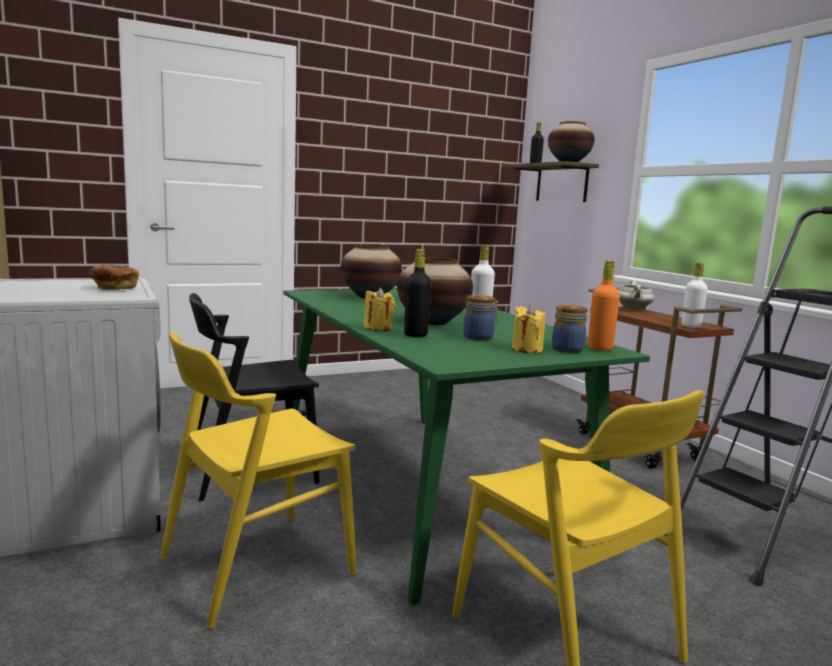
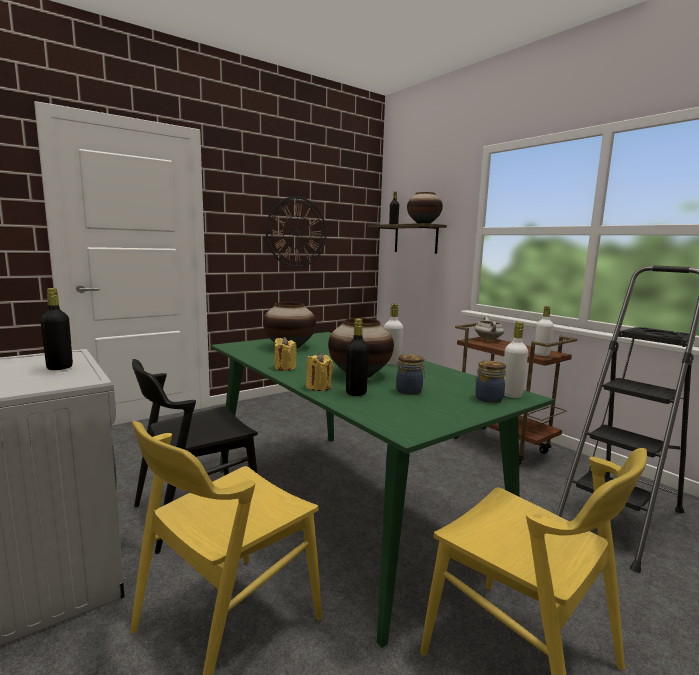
camera: 10 degrees left, 0 degrees up
(113, 287) = (60, 367): bread -> black bottle
(409, 172) = (297, 232): none -> wall clock
(527, 349) = (458, 402): yellow candle -> yellow candle (285, 367)
(600, 349) = (511, 395): orange bottle -> white bottle

